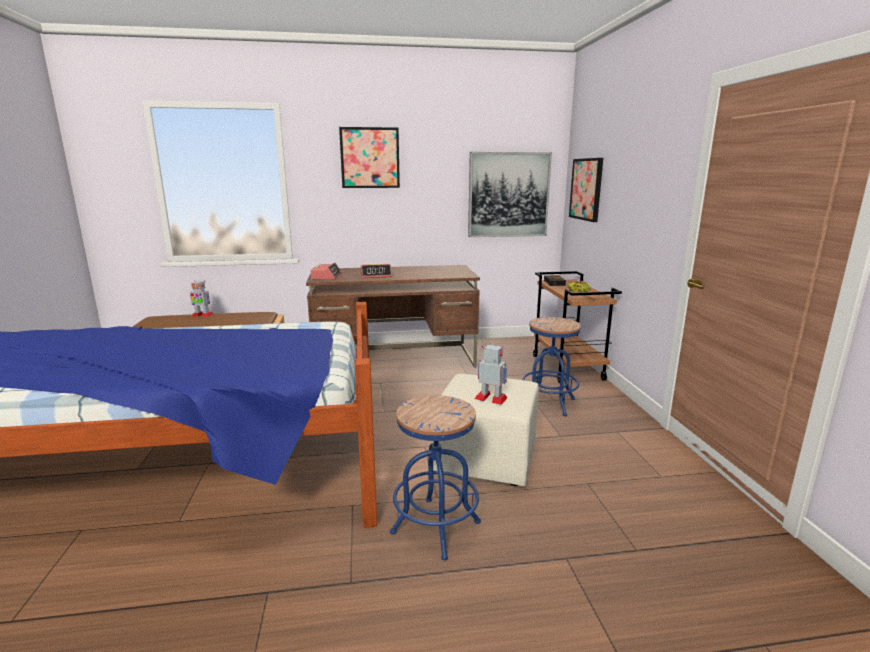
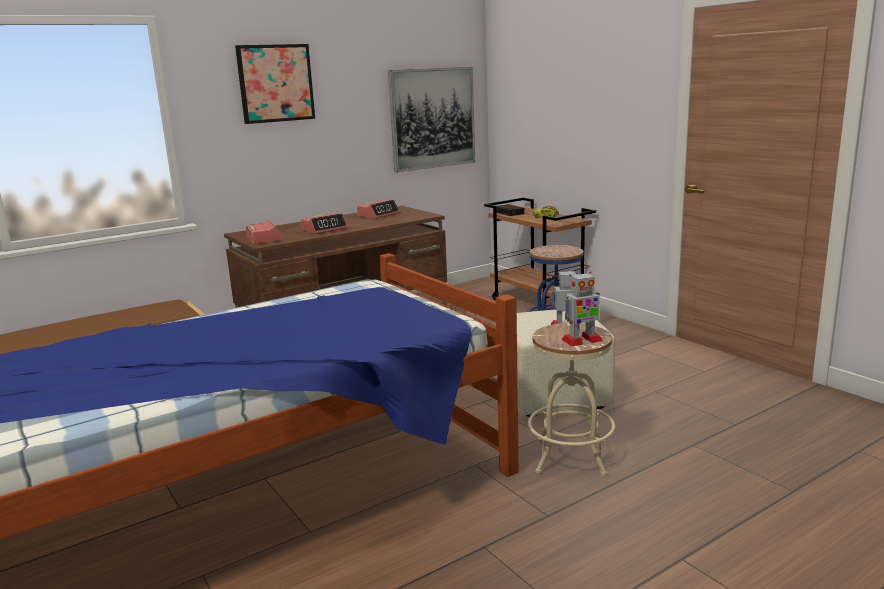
camera: 25 degrees left, 0 degrees up
(202, 315) = (81, 319): toy robot -> toy robot (581, 340)
(433, 270) = (378, 215): none -> alarm clock
(436, 527) = (570, 457): blue stool -> beige stool
(586, 189) = (524, 106): picture -> none

